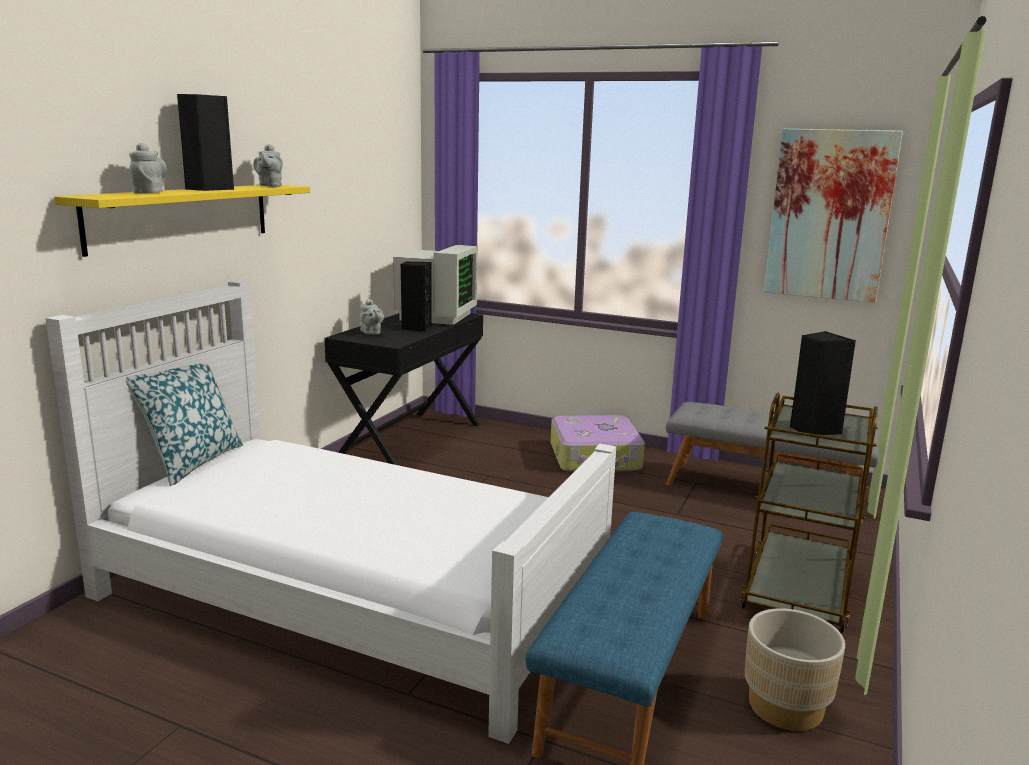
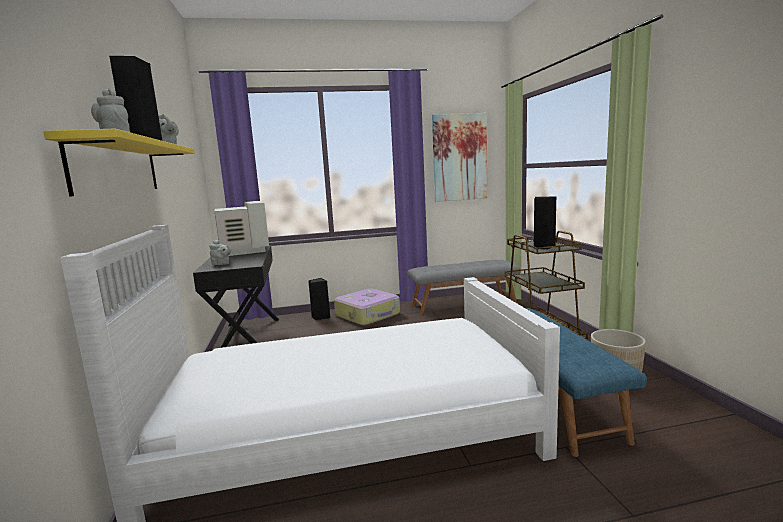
camera: 35 degrees left, 5 degrees down
(192, 462) = (172, 382): pillow -> none
(416, 328) = (246, 257): black speaker -> black speaker (320, 317)

